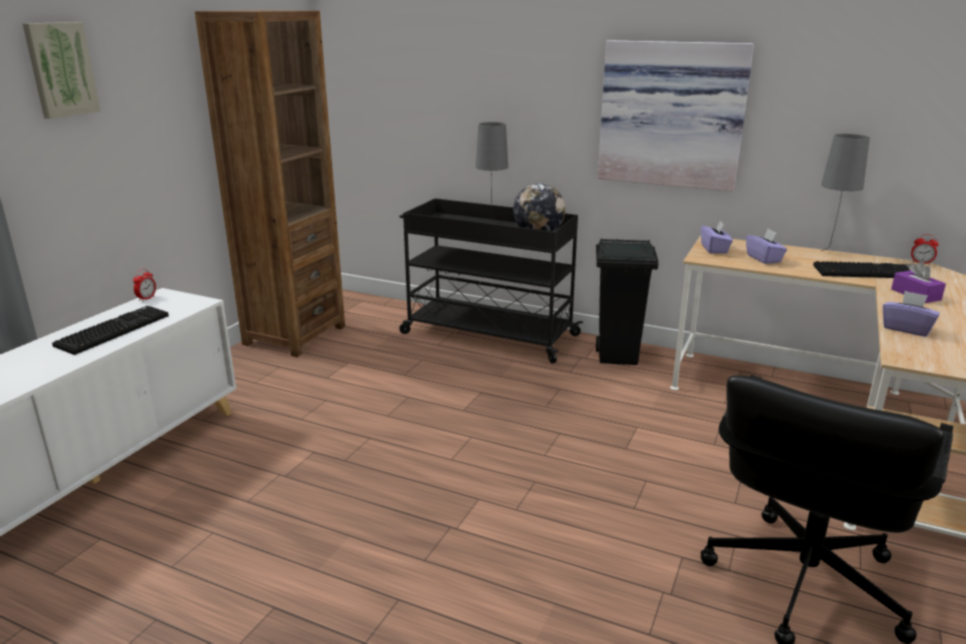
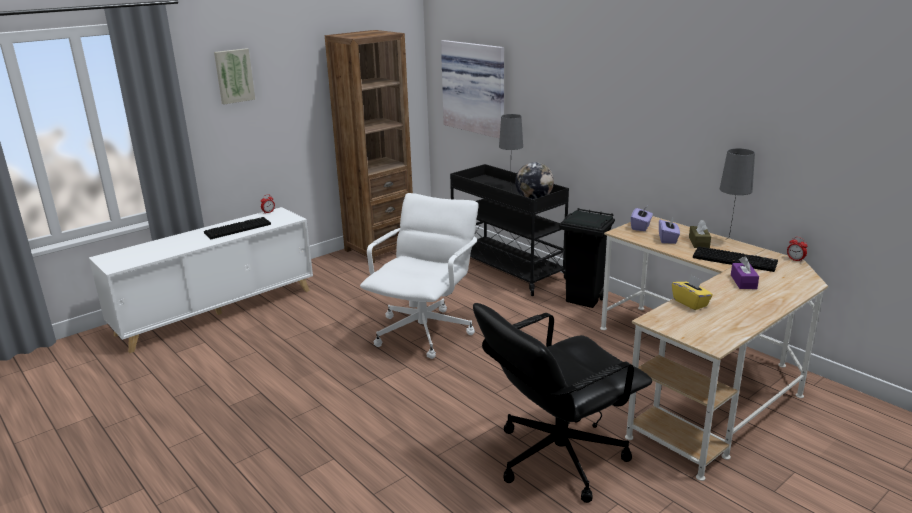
camera: 25 degrees right, 0 degrees up
(459, 441) = (424, 332): none -> white office chair
(672, 114) = (631, 120): picture -> picture (475, 87)
(801, 258) = (699, 242): none -> brown tissue box
(906, 329) = (690, 303): purple tissue box -> yellow tissue box

